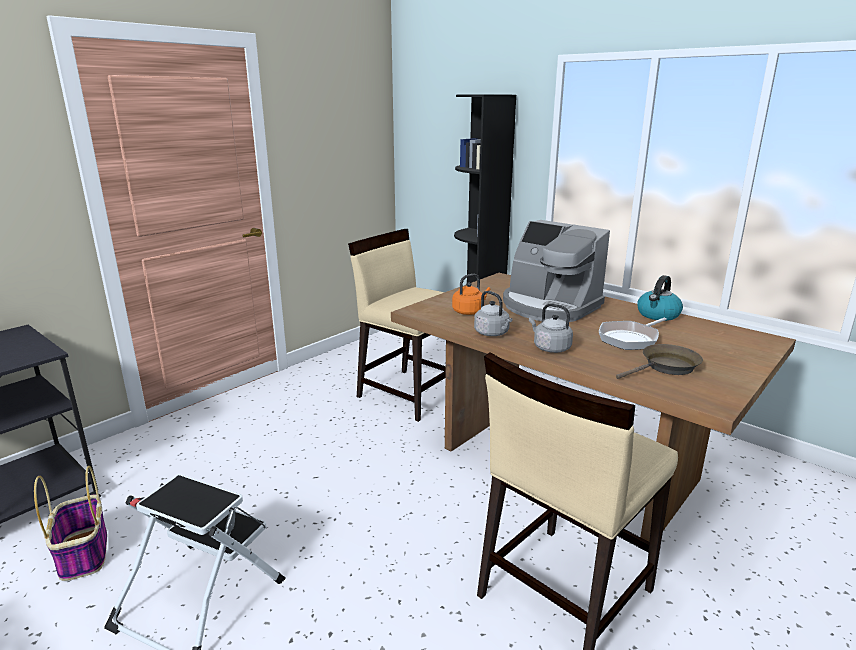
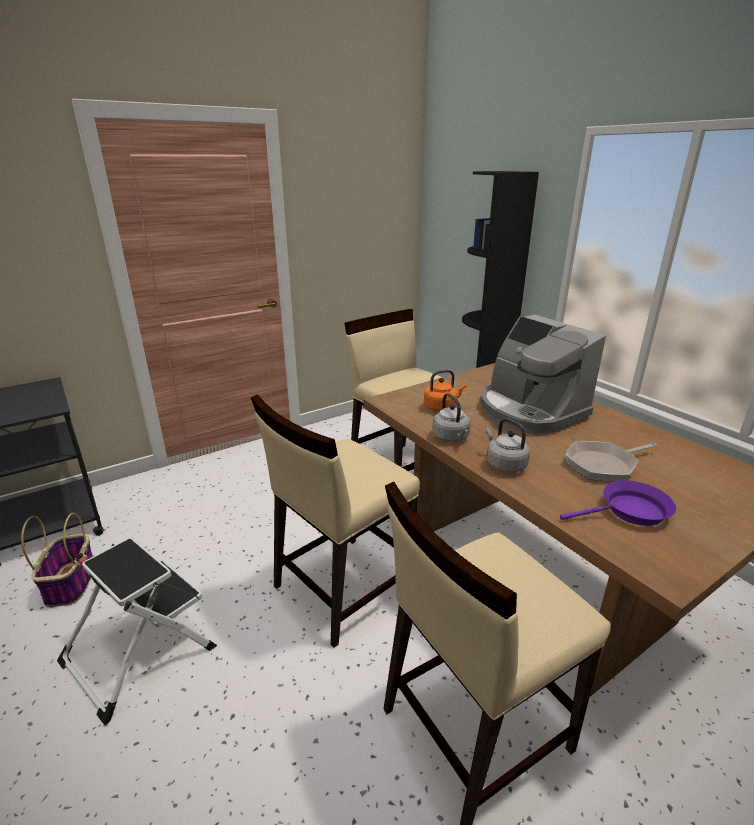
camera: 15 degrees right, 5 degrees up
(395, 503) = (342, 587): none -> beige chair
(658, 315) = (652, 436): kettle -> none
(666, 367) = (629, 511): brown frying pan -> purple frying pan

